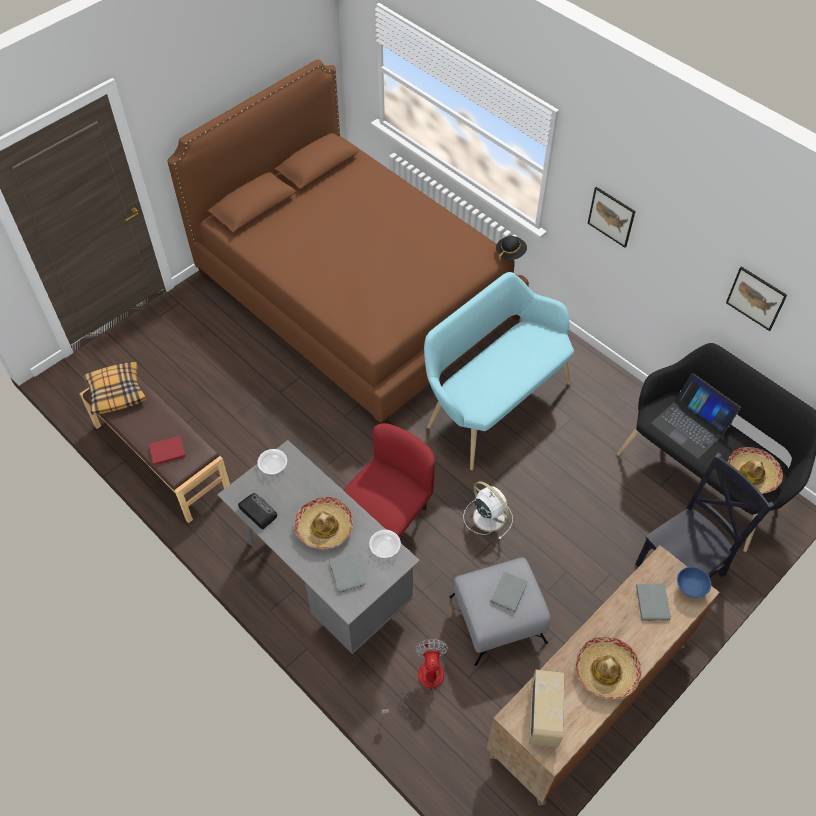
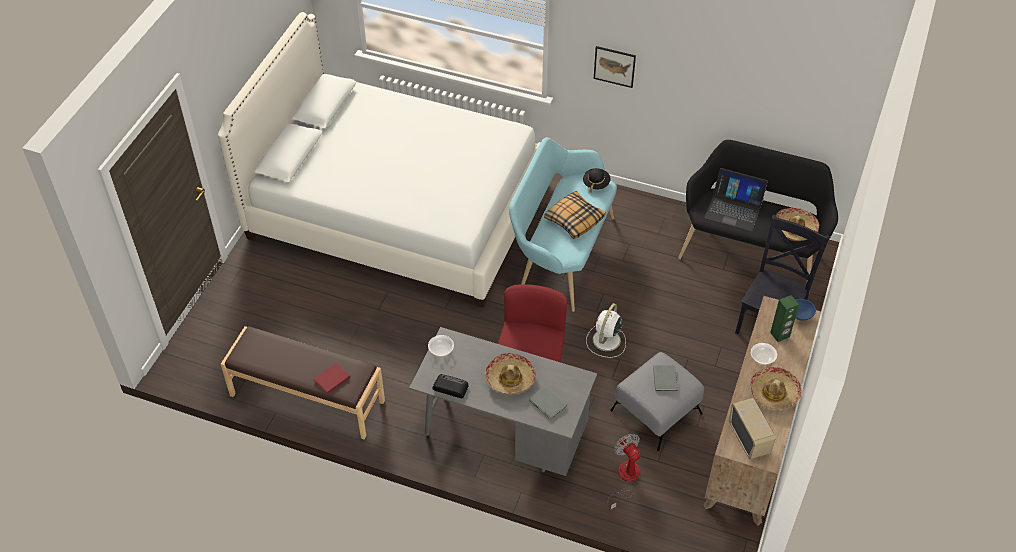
camera: 25 degrees left, 5 degrees down
(116, 392) = (255, 350): pillow -> pillow (574, 219)
(357, 295) = (397, 209): brown bed -> white bed
(385, 547) = (566, 374): bowl -> bowl (762, 358)
(487, 516) = (606, 341): white fan -> white fan turned 90 degrees counterclockwise
(510, 253) = (530, 125): black hat -> black hat (596, 183)
(653, 601) = (780, 335): grey book -> green speaker
(756, 298) = (753, 91): picture -> none

